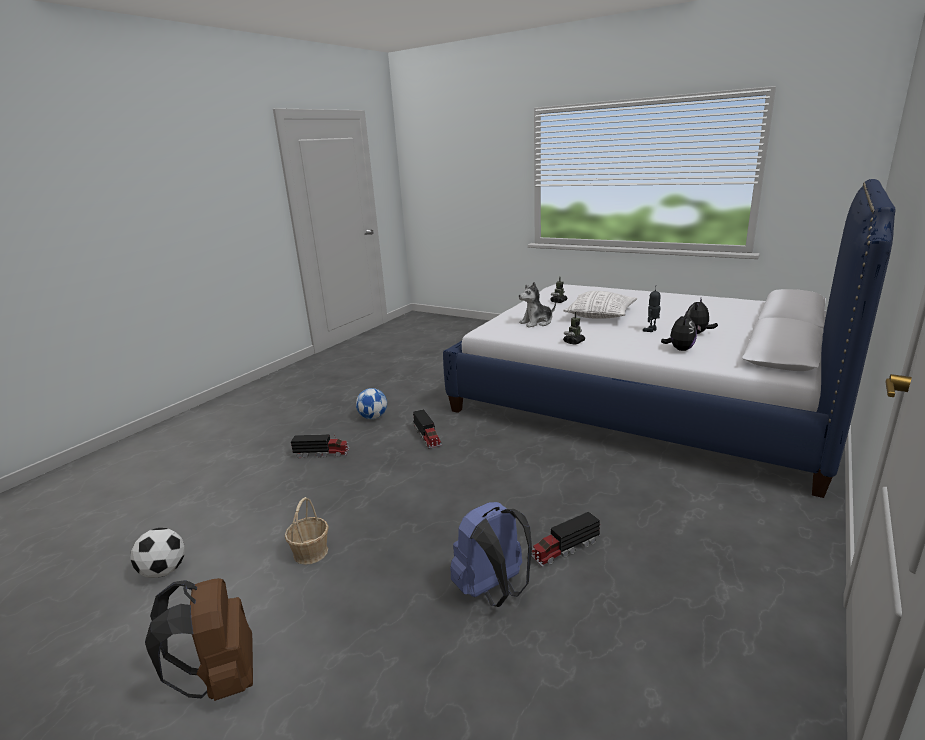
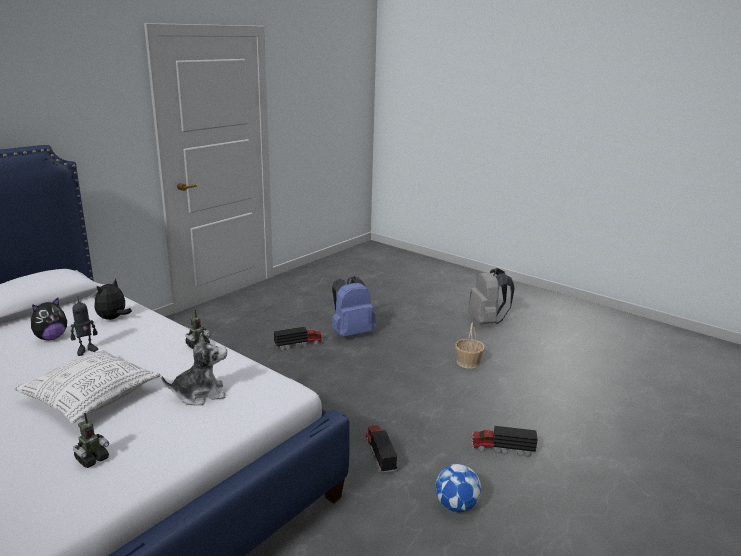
camera: 175 degrees left, 0 degrees up
(164, 571) = (565, 364): football -> none
(221, 679) = (486, 321): brown backpack -> grey backpack

